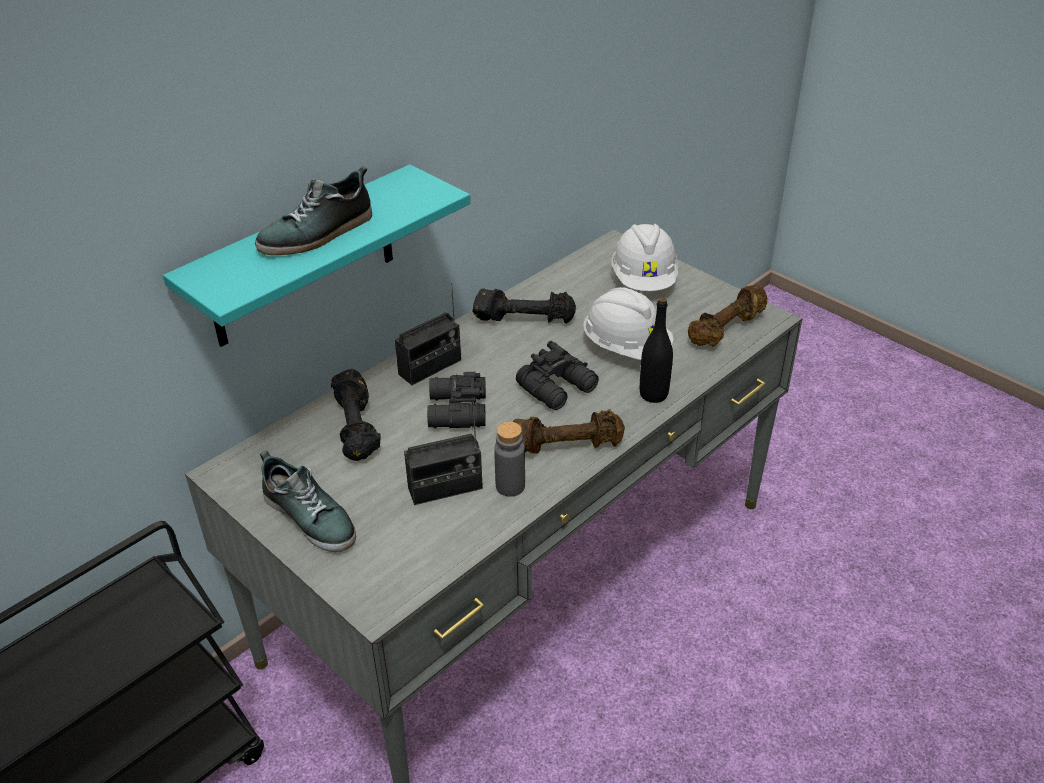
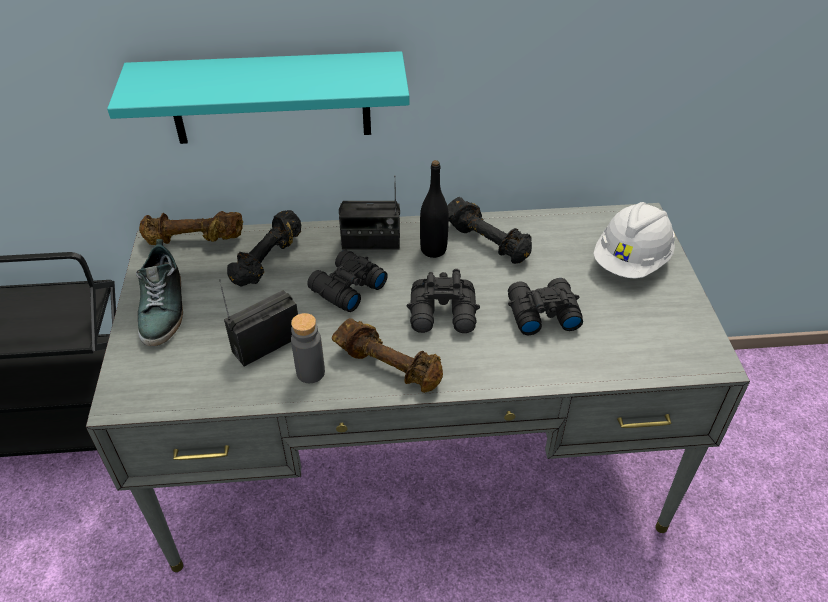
camera: 40 degrees right, 5 degrees up
(318, 233) = (255, 77): shoe -> none
(445, 488) = (266, 343): radio -> radio turned 120 degrees clockwise
(626, 348) = (541, 313): white hard hat -> black binoculars
(653, 394) = (514, 368): black bottle -> black bottle (433, 250)
(727, 329) = (656, 349): brown dumbbell -> brown dumbbell (193, 240)

